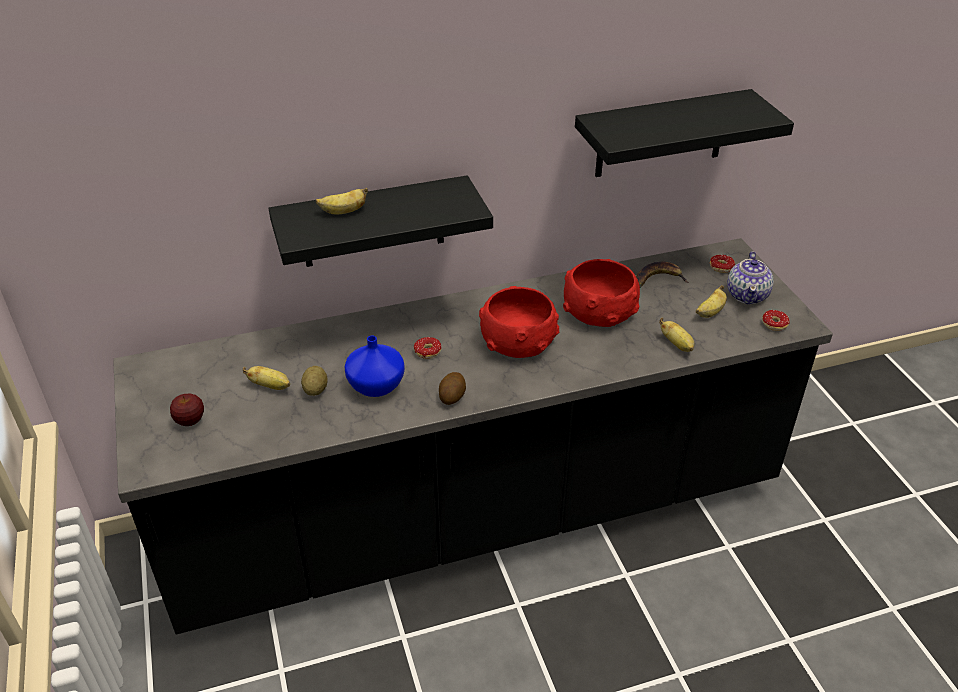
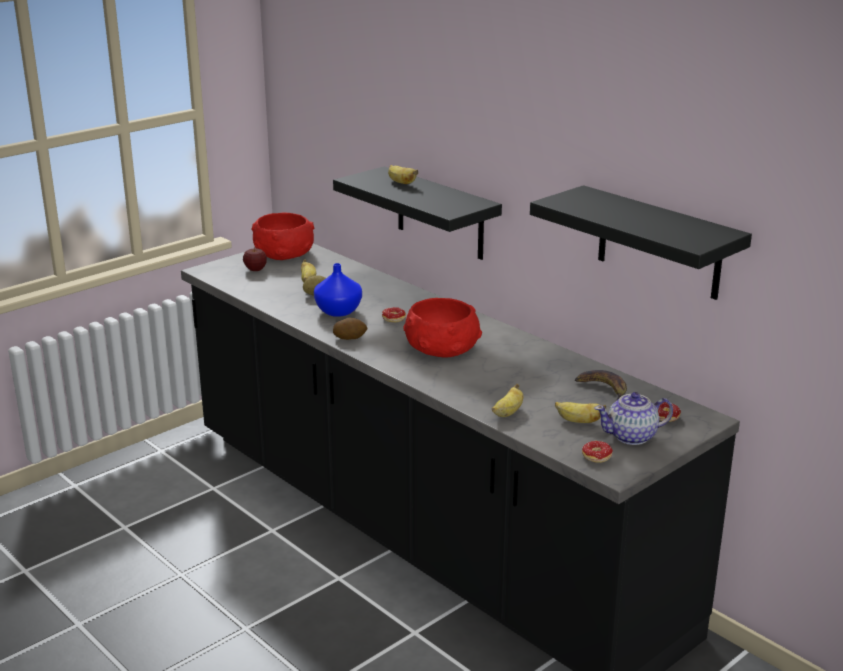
camera: 65 degrees right, 15 degrees down
(599, 310) = (521, 371): red bowl -> red bowl (284, 253)

